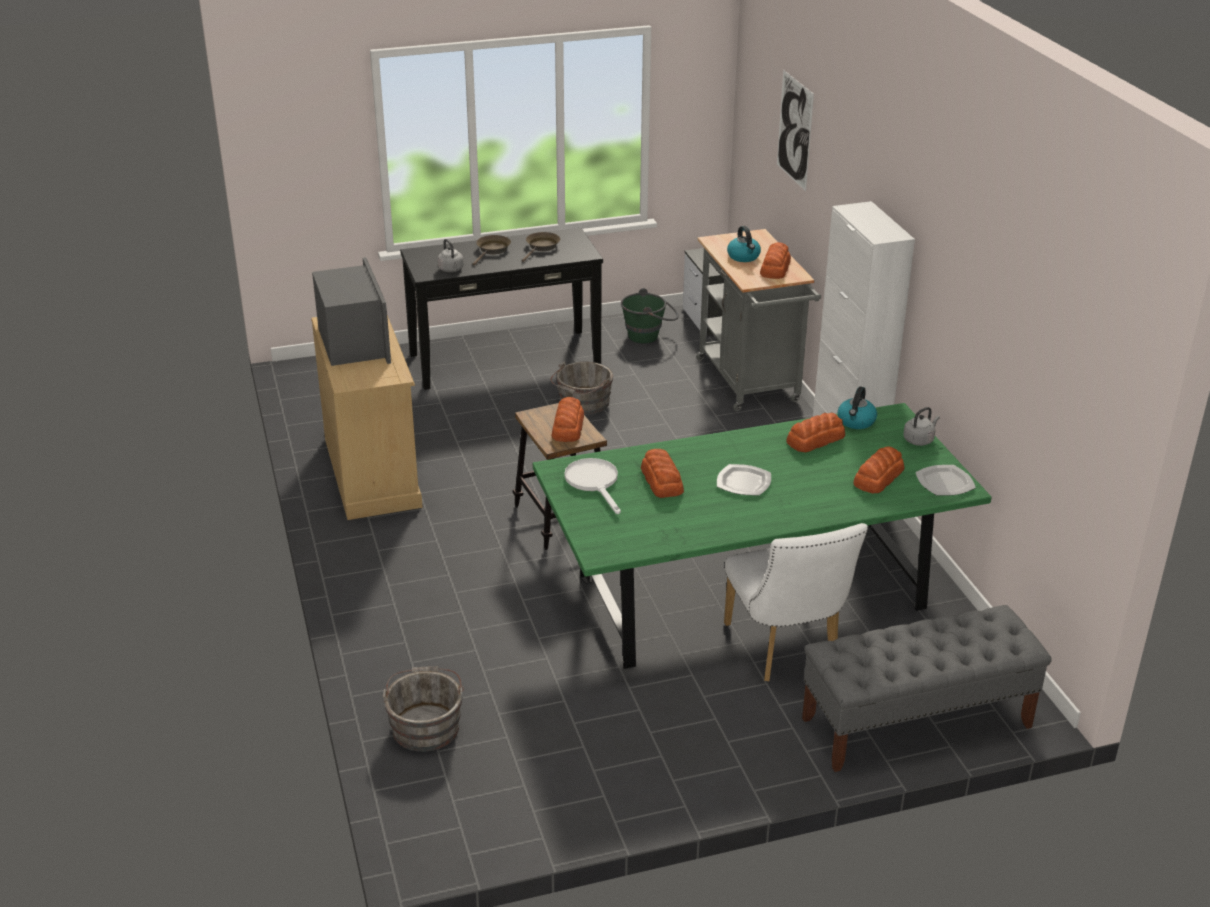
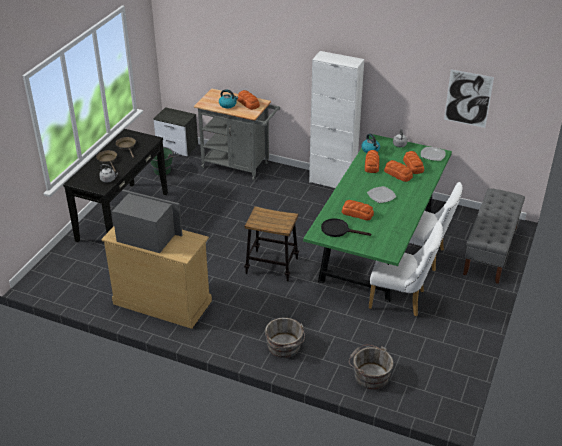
camera: 50 degrees left, 5 degrees up
(567, 427) = (275, 218): bread -> bread (398, 174)
(582, 404) = (192, 215): grey bucket -> grey bucket (284, 347)
(594, 482) = (339, 230): white frying pan -> black frying pan
(643, 678) = (401, 300): none -> white chair
(794, 130) = (230, 32): picture -> picture (468, 98)

